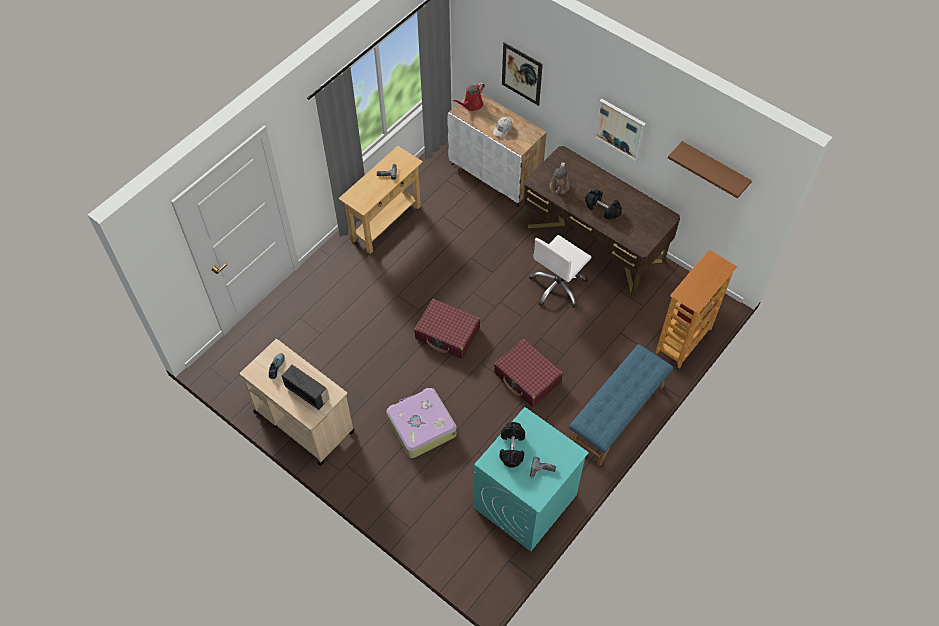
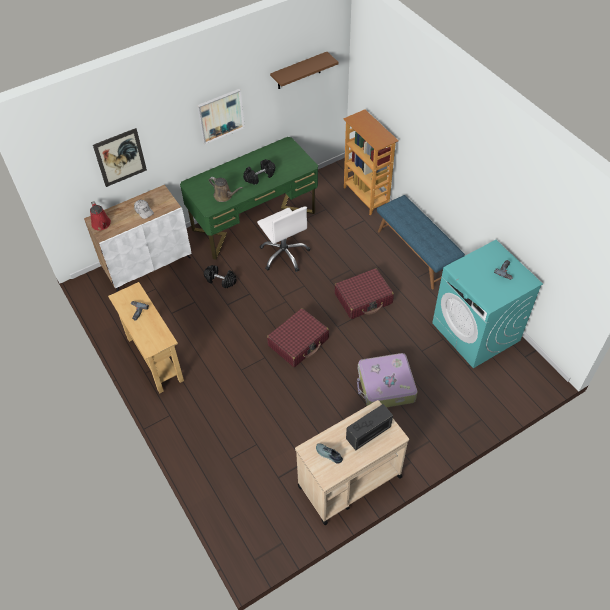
camera: 70 degrees left, 5 degrees down
(512, 448) = (480, 285): black dumbbell -> black dumbbell (220, 280)
(593, 244) = (254, 221): brown desk -> green desk

